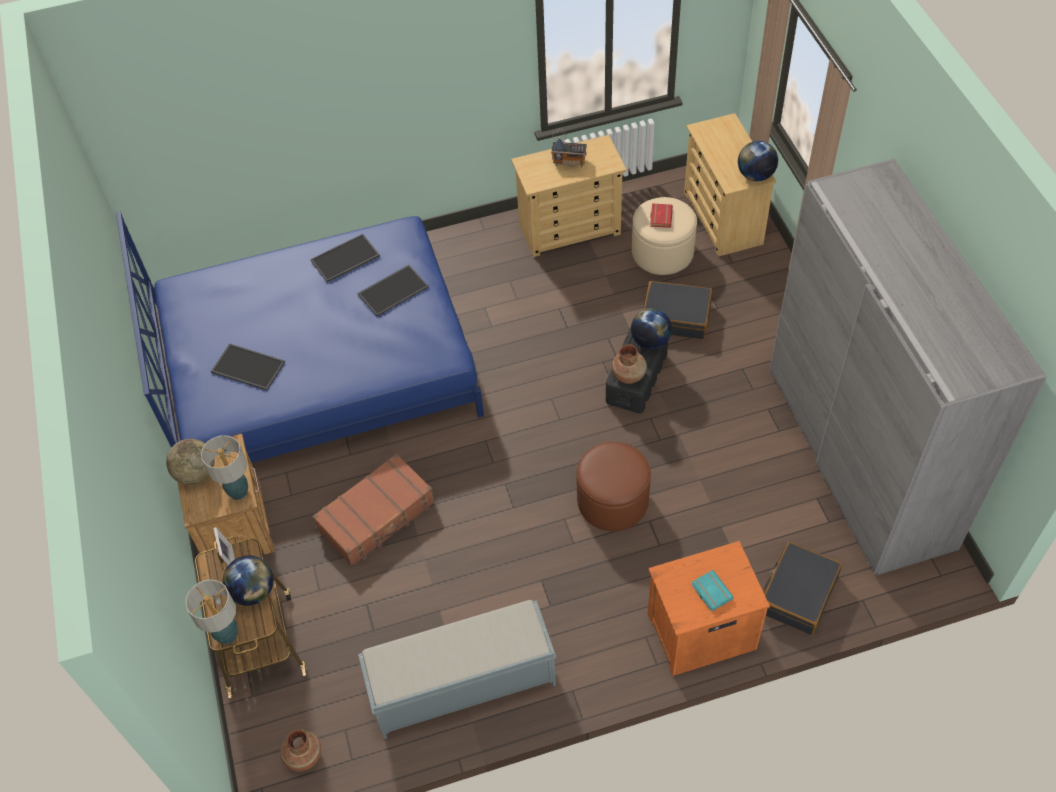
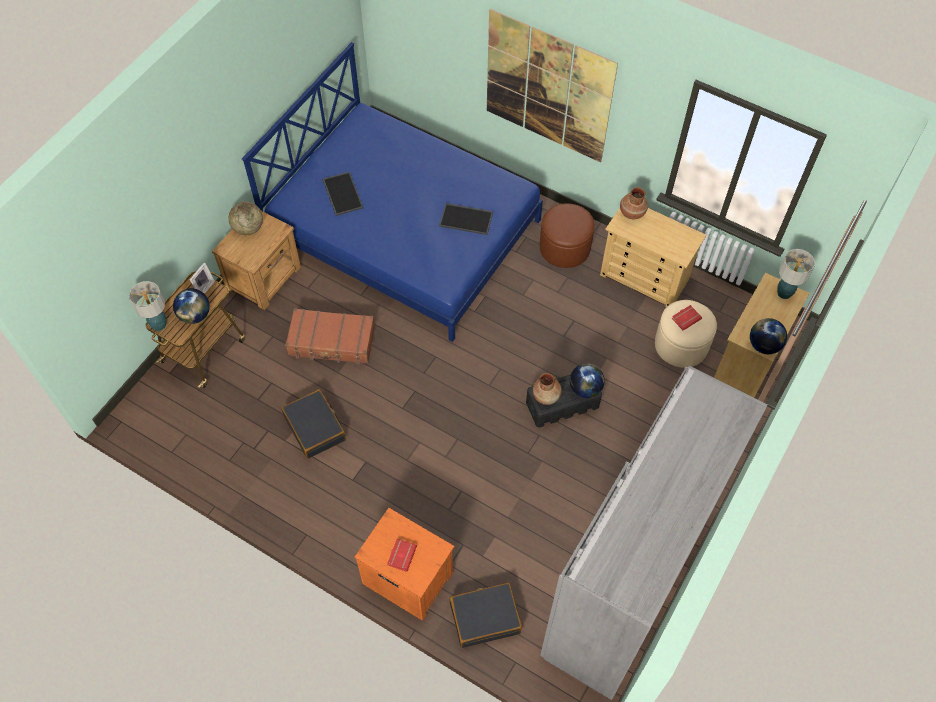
camera: 45 degrees right, 5 degrees up
(238, 491) = (255, 257): table lamp -> table lamp (784, 293)
(303, 756) = (154, 426): brown vase -> brown vase (632, 212)
(345, 259) = (465, 177): tray -> none
(371, 101) = (547, 88): none -> picture
(461, 685) = (261, 472): grey bench -> none
(569, 162) = (658, 231): radio -> none
(612, 500) = (457, 459): brown ottoman -> brown ottoman (565, 247)
(676, 317) = (635, 391): black suitcase -> black suitcase (315, 428)
(710, 592) = (401, 555): turquoise book -> red book

